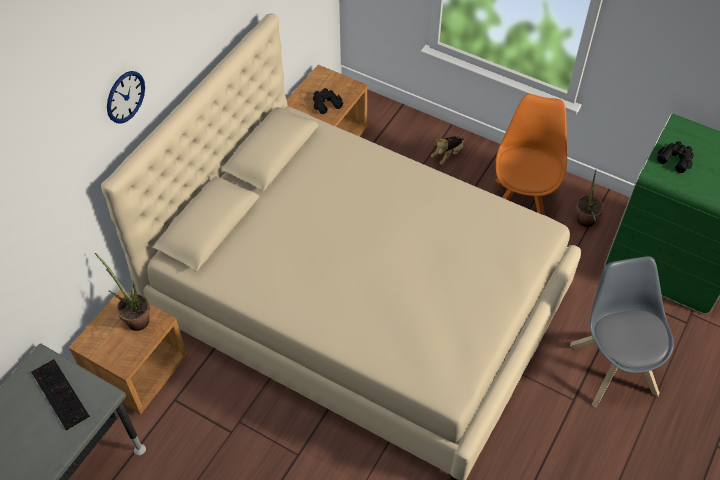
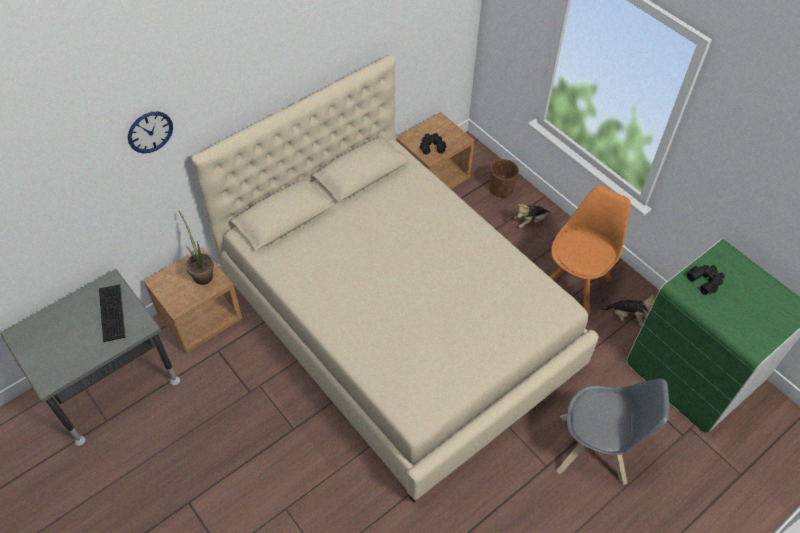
camera: 20 degrees right, 0 degrees up
(125, 97) = (229, 90): wall clock -> wall clock (150, 132)
(403, 130) = (501, 189): none -> brown planter
(585, 223) = (627, 317): potted plant -> plush toy
(612, 366) = (595, 449): grey chair -> grey chair turned 90 degrees clockwise

